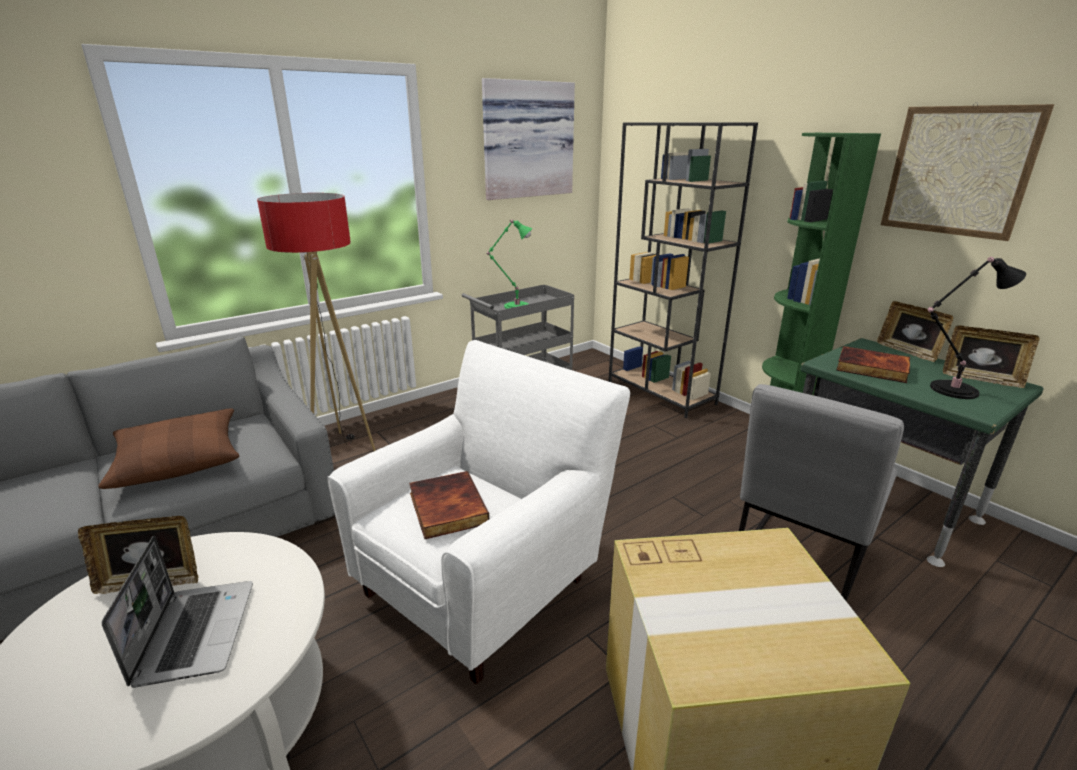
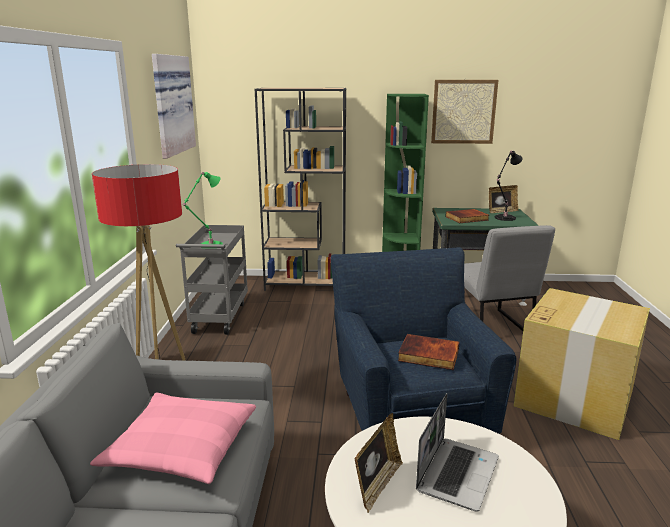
camera: 50 degrees left, 5 degrees down
(178, 459) = (181, 448): brown pillow -> pink pillow
(195, 631) = (457, 473): laptop -> laptop turned 90 degrees clockwise
(482, 583) = (411, 415): white armchair -> blue armchair
(908, 352) = (460, 208): picture frame -> none

